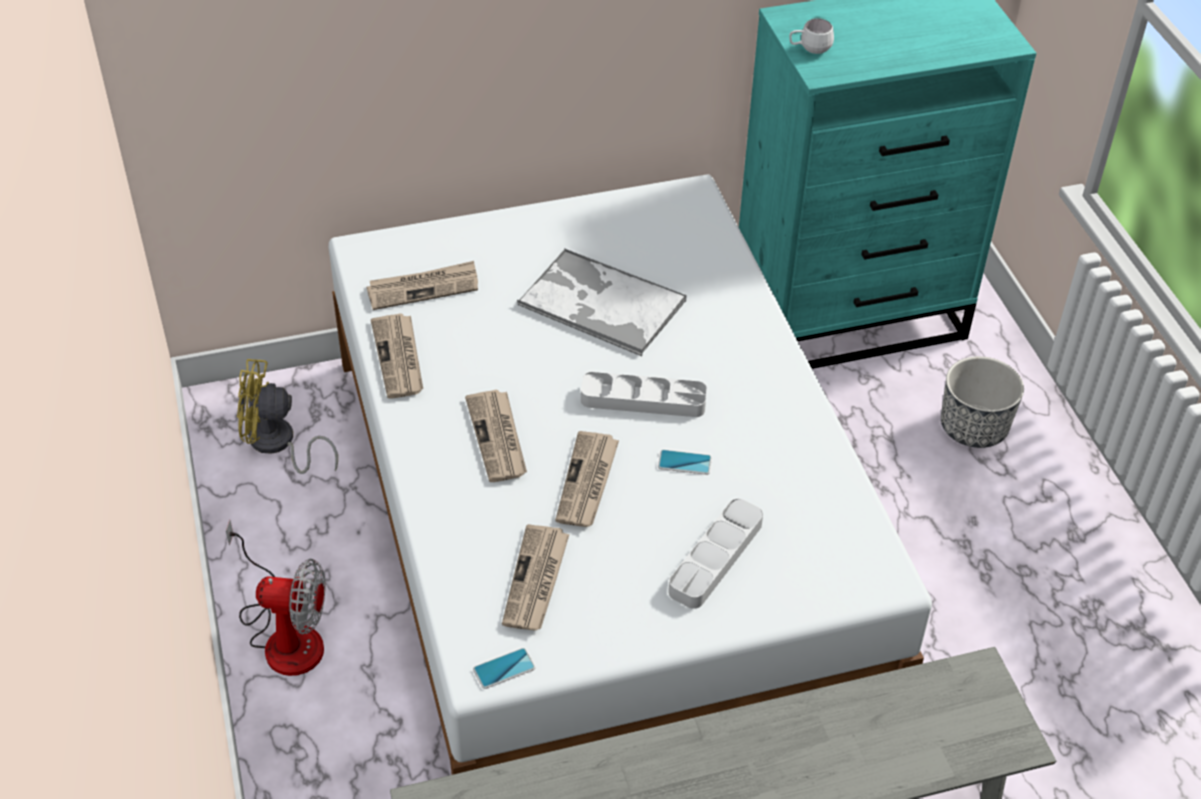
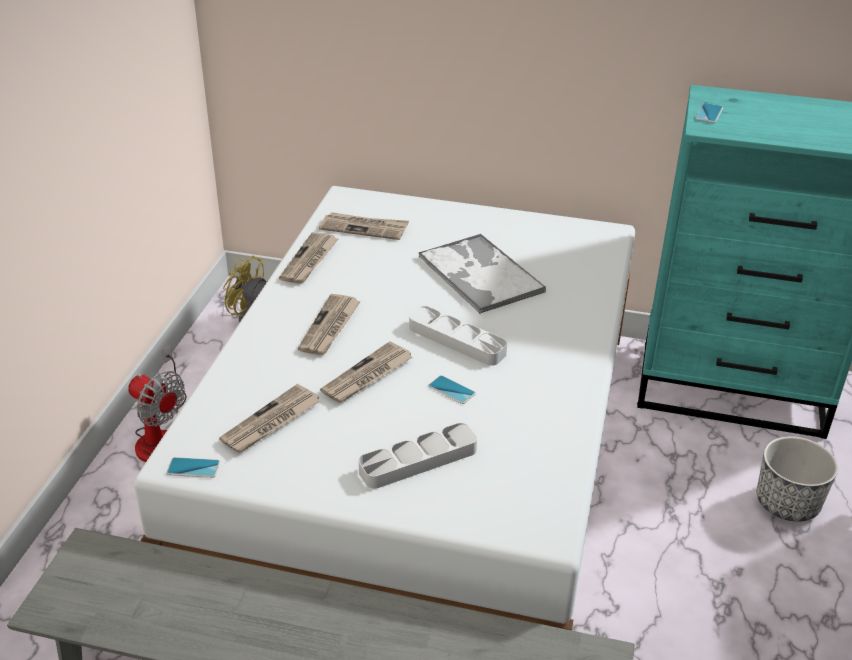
camera: 30 degrees right, 10 degrees down
(809, 49) = (708, 113): white mug -> phone

